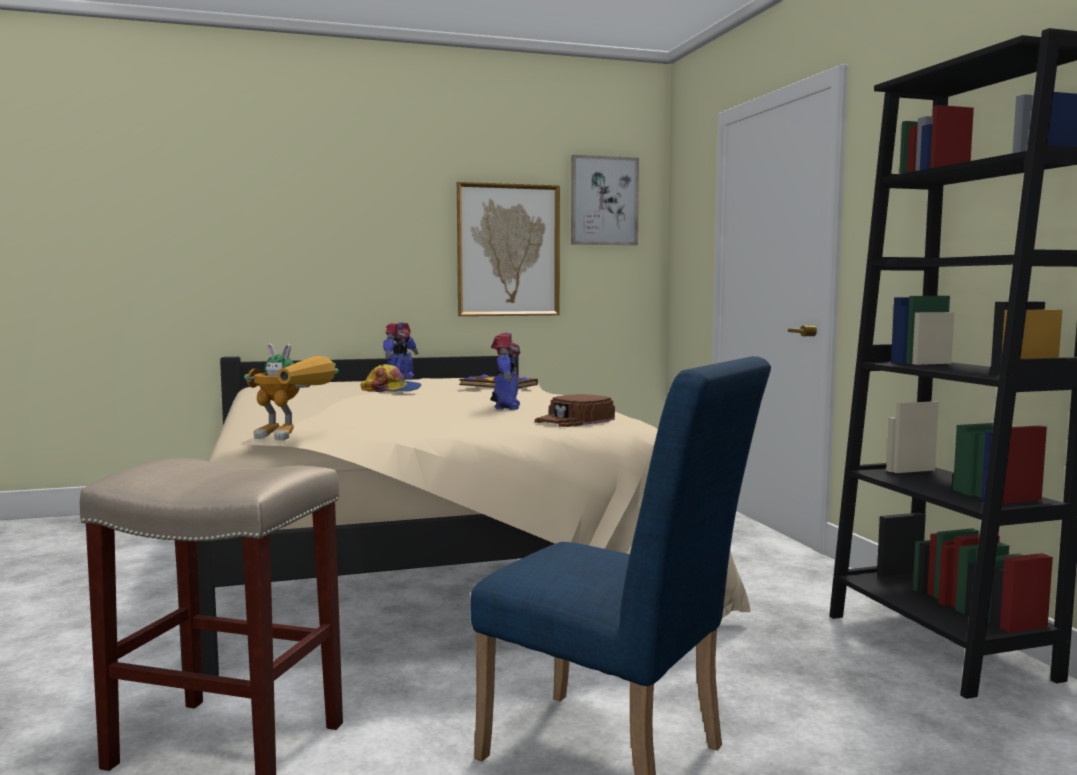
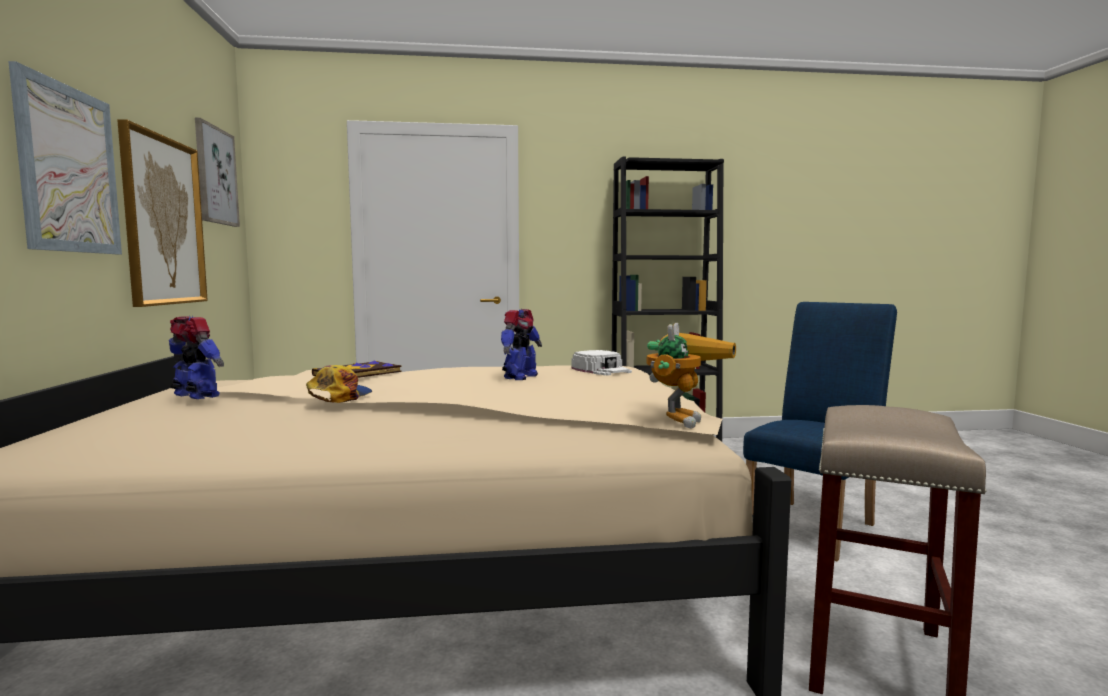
camera: 80 degrees left, 0 degrees up
(400, 226) = (69, 169): none -> picture
(505, 407) = (519, 377): toy robot -> toy robot turned 105 degrees clockwise
(575, 420) = (601, 370): brown cap -> white cap

